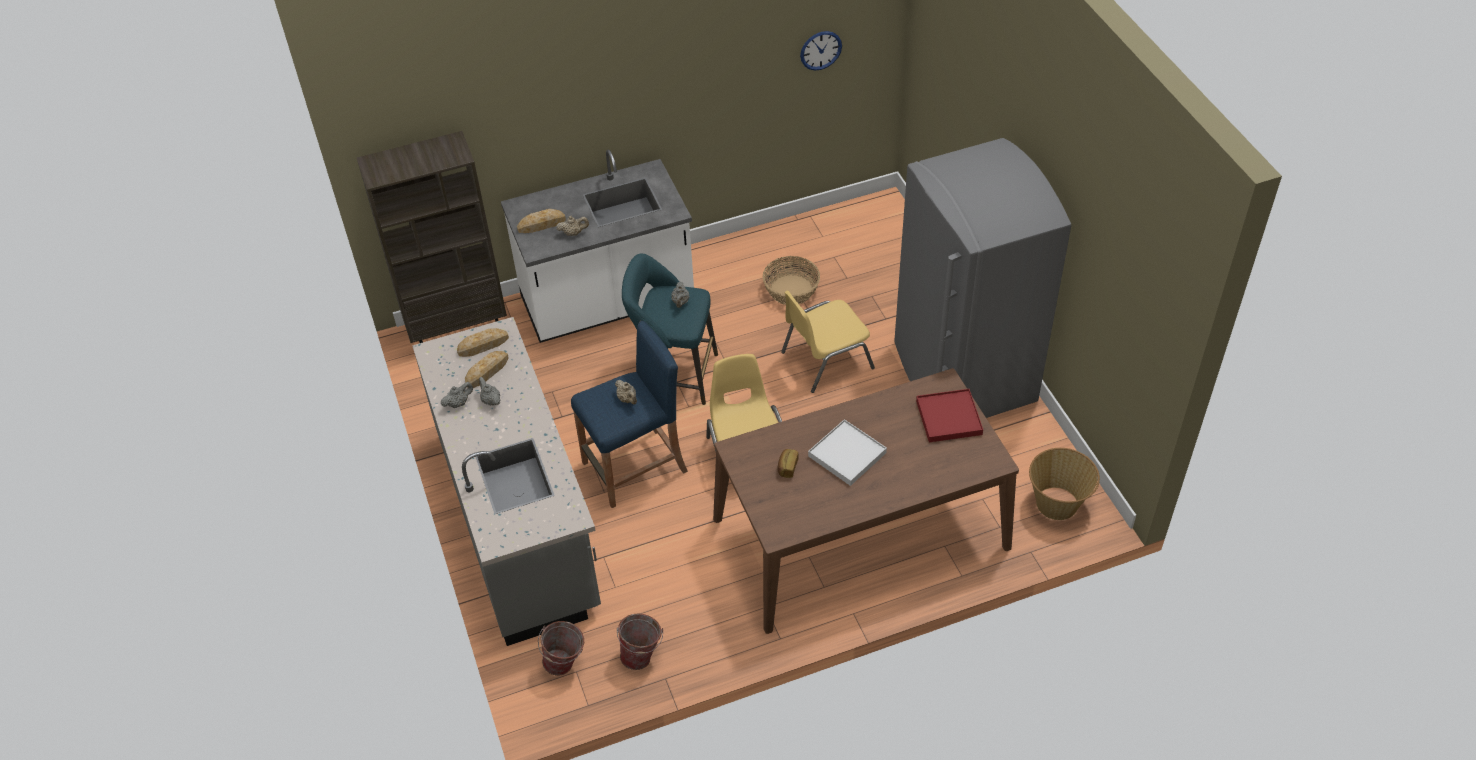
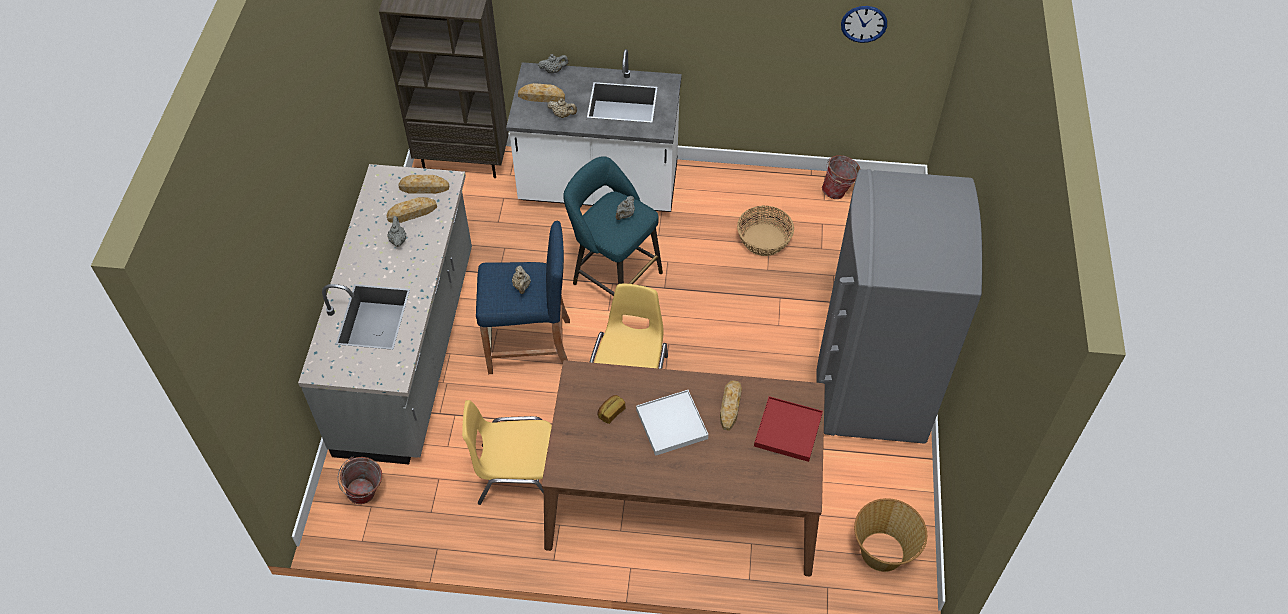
camera: 25 degrees right, 5 degrees up
(458, 403) = (371, 231): grey teapot -> grey teapot (554, 71)
(642, 656) = (431, 519): bucket -> bucket (839, 192)
(825, 360) = (753, 318): yellow chair -> yellow chair (516, 473)
(887, 419) = (730, 406): none -> bread

